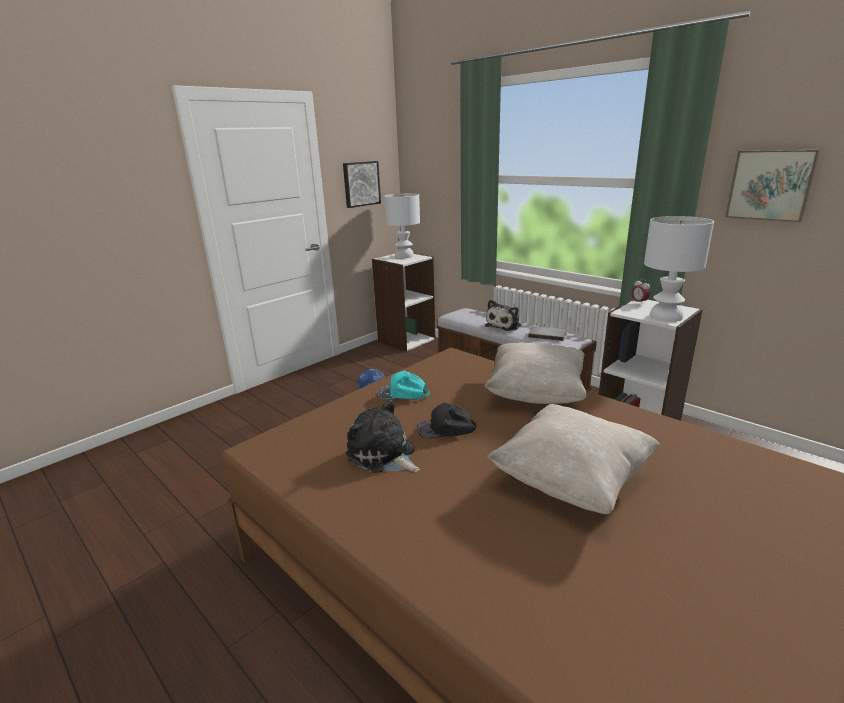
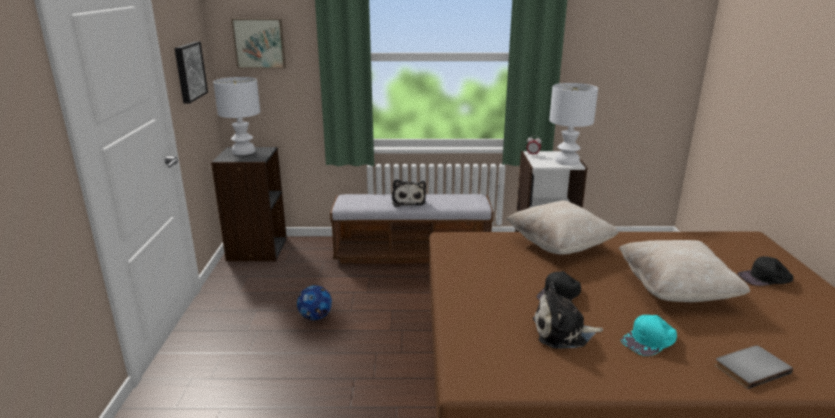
camera: 45 degrees left, 0 degrees up
(403, 393) = (479, 283): turquoise cap -> turquoise cap (649, 341)
(406, 340) = (256, 249): white bookcase -> black bookcase
(547, 334) = (454, 199): grey book -> grey book (749, 367)
(737, 531) = (765, 279): none -> black cap
(770, 185) = (599, 55): picture -> picture (259, 43)

